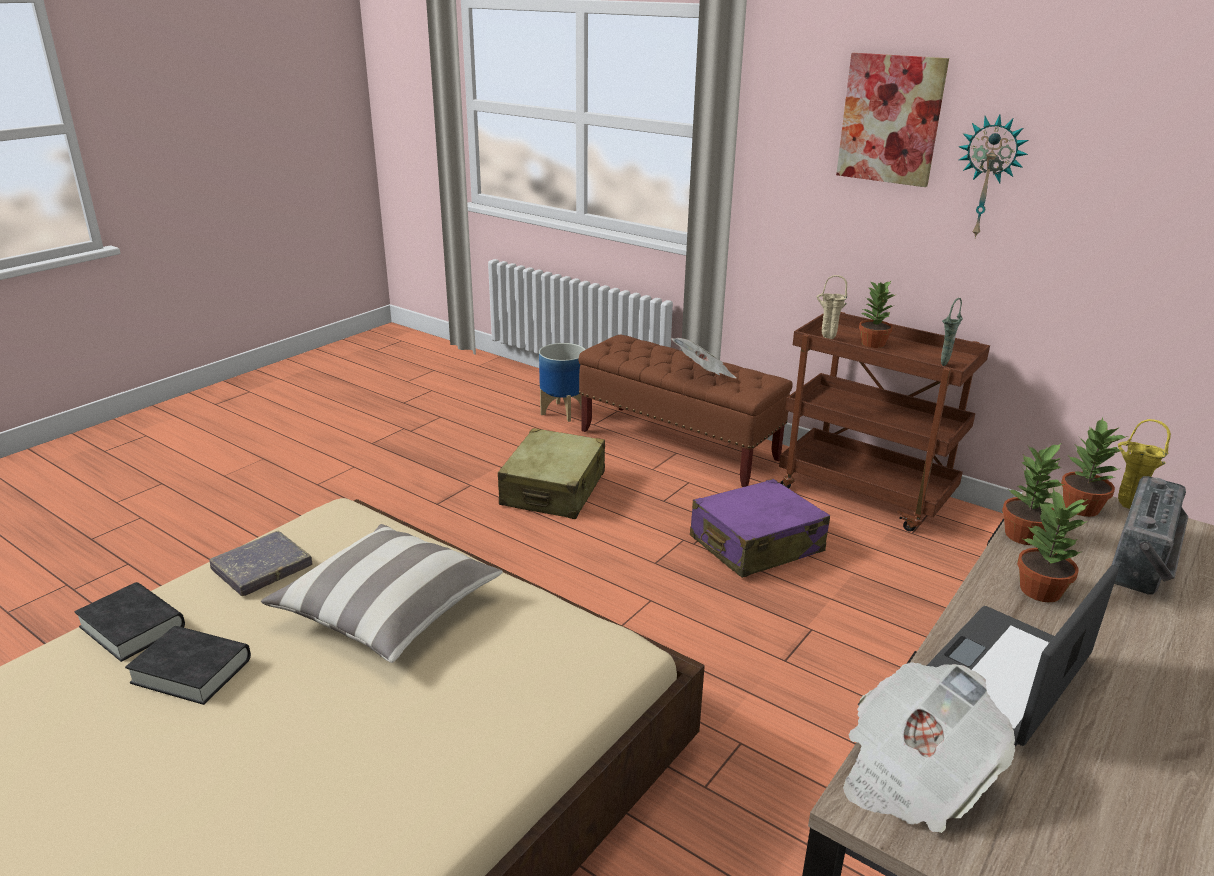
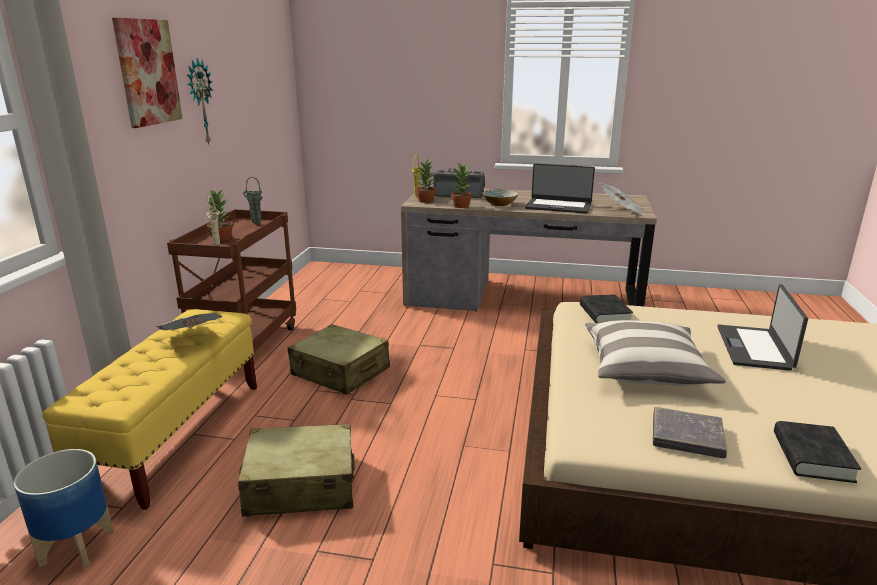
camera: 115 degrees left, 5 degrees down
(192, 670) = (784, 409): black book -> black book (604, 314)
(306, 765) = (755, 348): none -> laptop
(678, 446) = (176, 436): brown bench -> yellow bench
(755, 545) = (340, 372): purple suitcase -> beige suitcase
(1041, 591) = (500, 204): potted plant -> bowl

